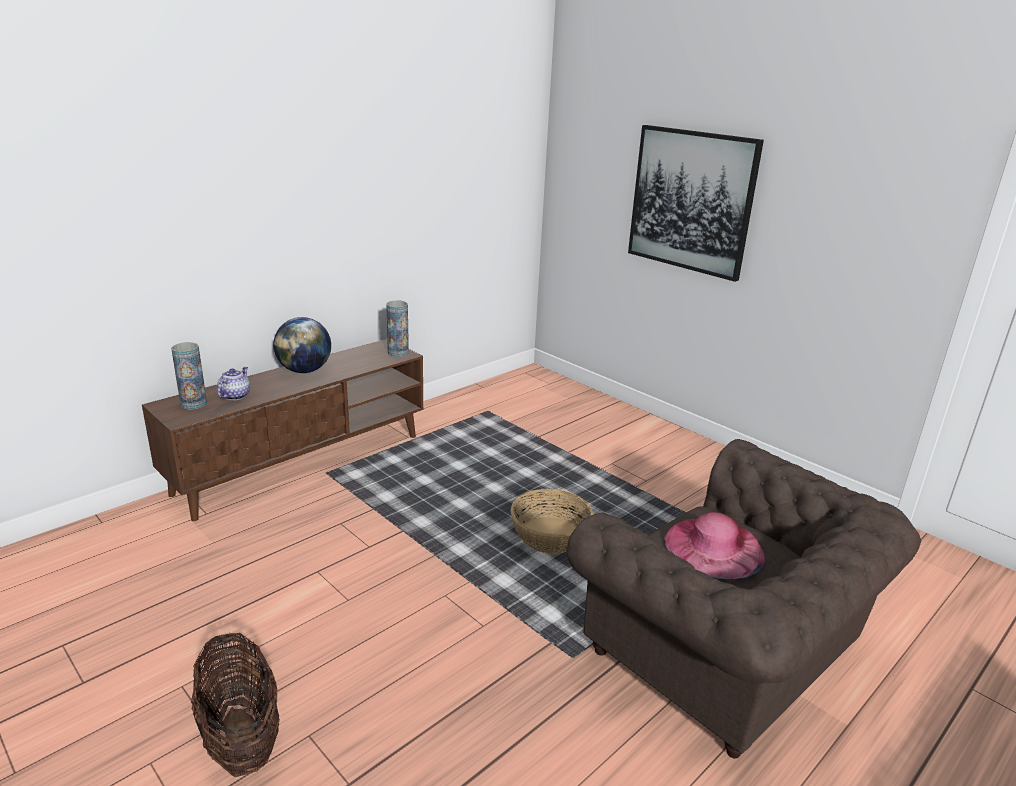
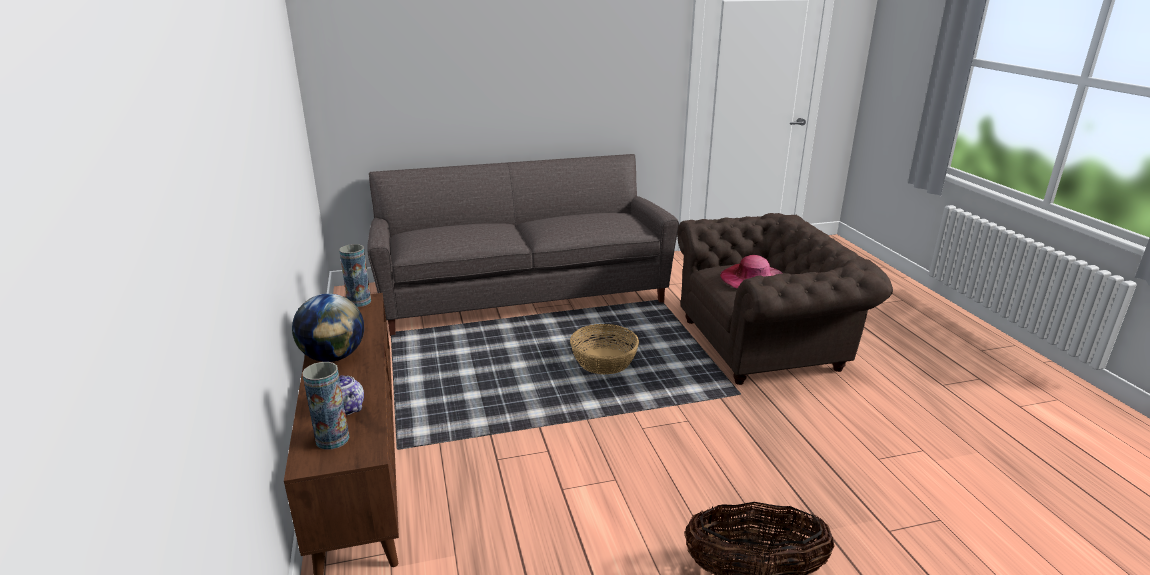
camera: 60 degrees left, 0 degrees up
(633, 447) = (522, 293): none -> grey sofa
(691, 201) = (484, 80): picture -> none

